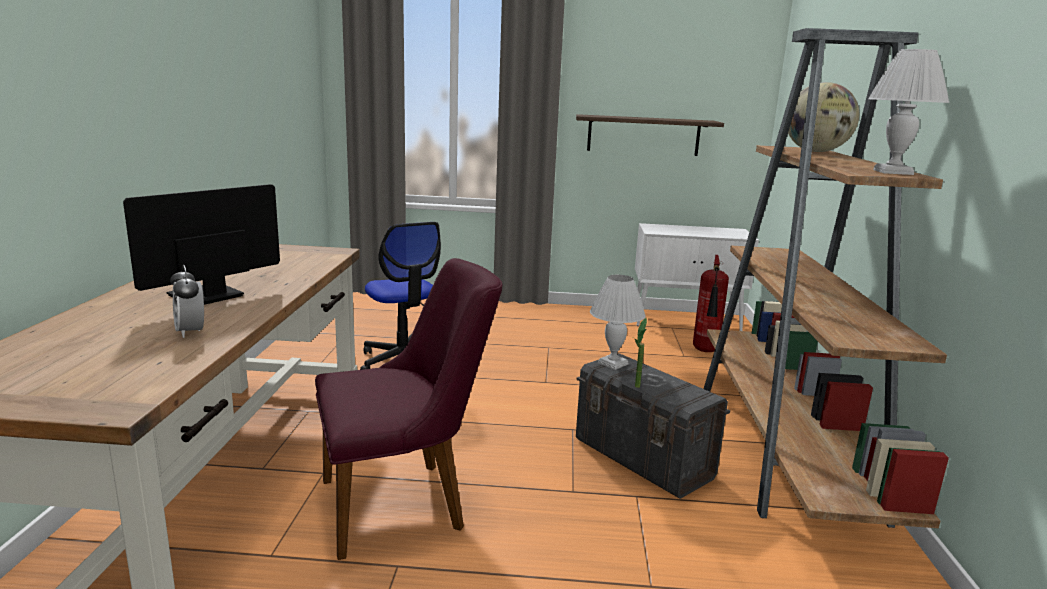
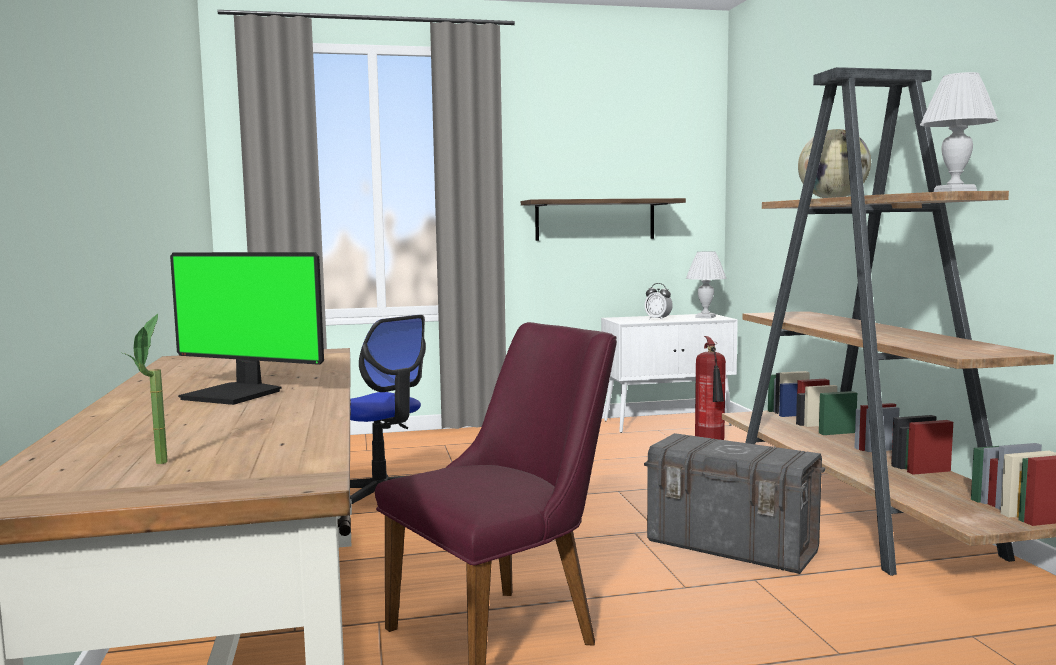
camera: 15 degrees left, 10 degrees down
(191, 332) = (273, 419): alarm clock -> alarm clock (658, 319)
(206, 296) = (235, 394): monitor -> monitor turned 90 degrees counterclockwise
(612, 364) = (679, 442): white table lamp -> white table lamp (705, 317)
(636, 388) = (727, 457): potted plant -> potted plant (156, 465)

